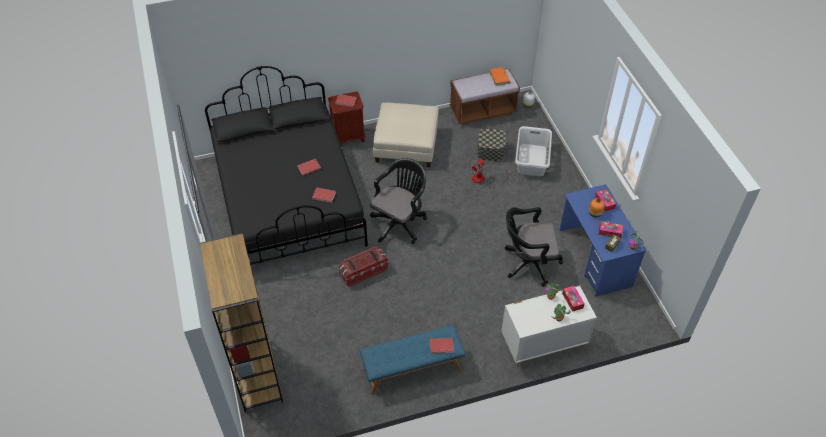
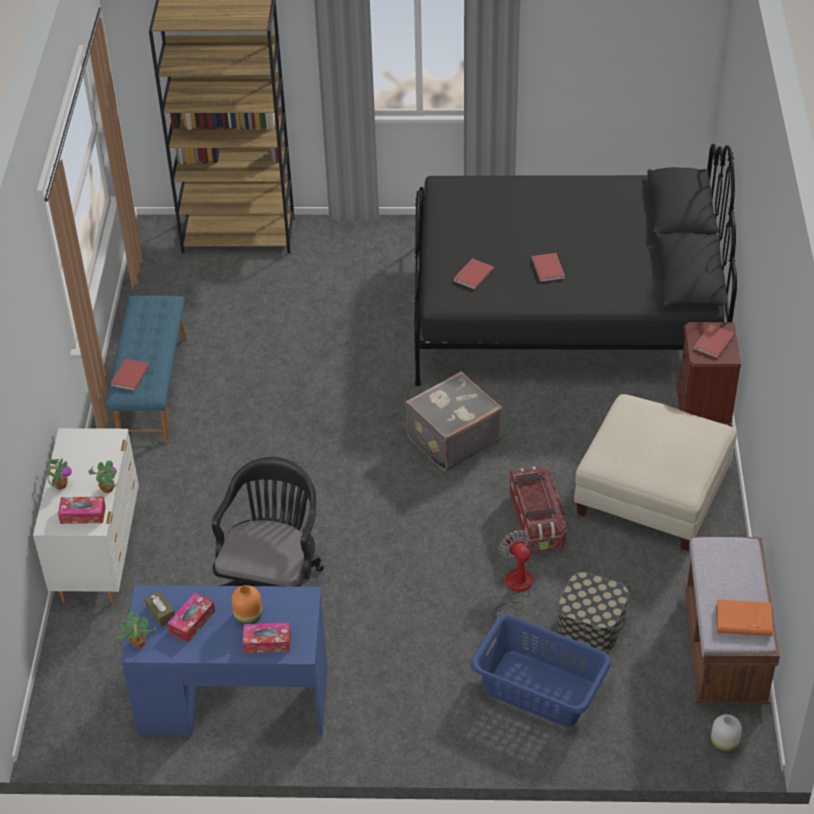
camera: 110 degrees right, 5 degrees down
(363, 272) = (364, 371): storage box -> storage box (536, 522)
(400, 222) = (451, 439): black office chair -> grey suitcase
(532, 160) = (539, 689): grey laundry basket -> blue laundry basket

